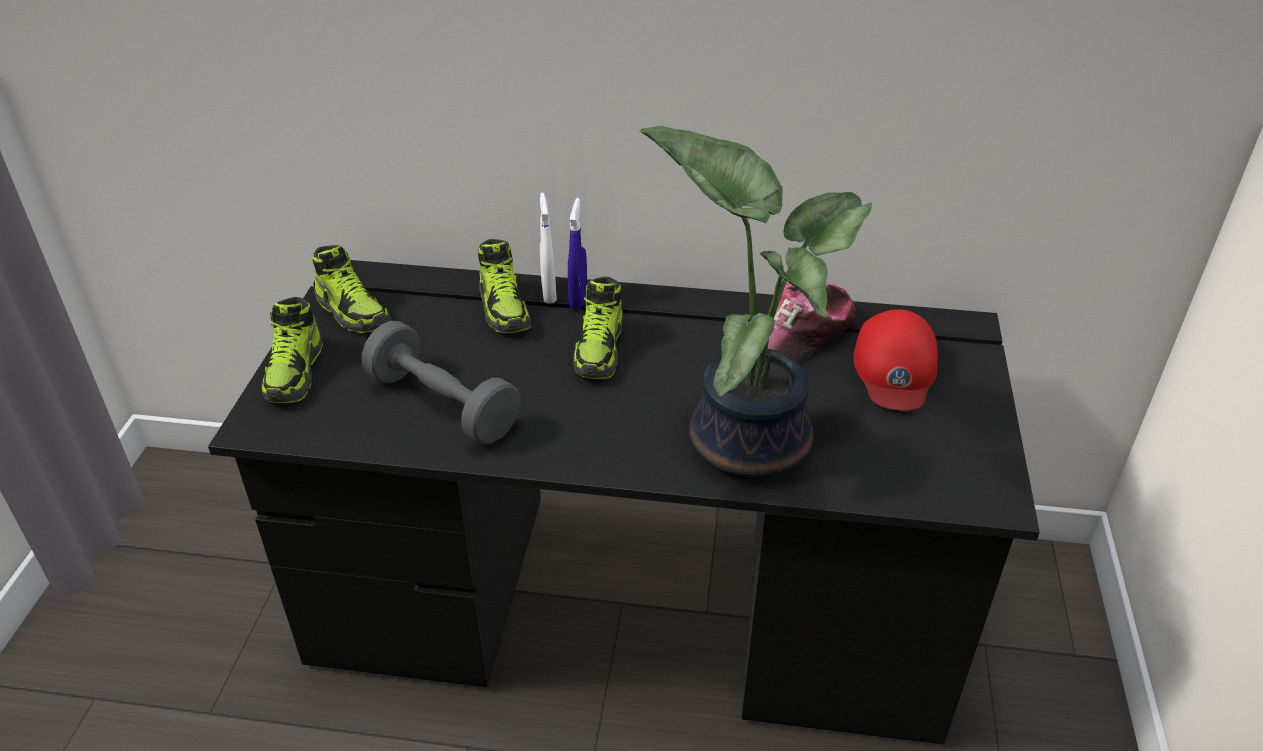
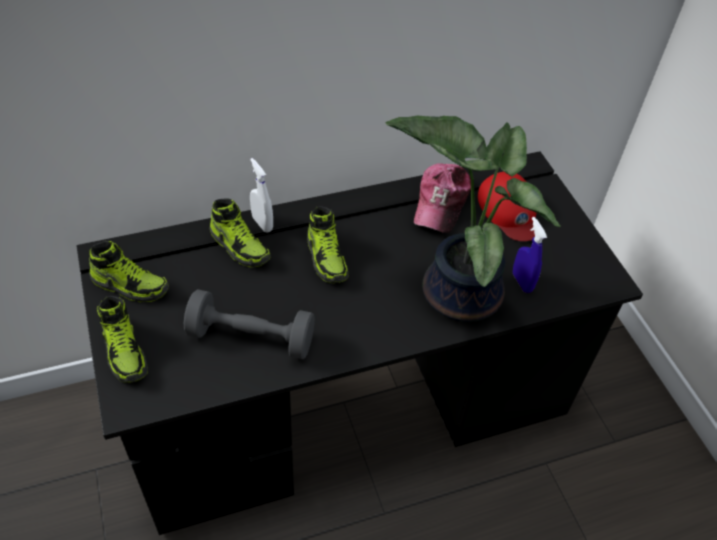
camera: 30 degrees left, 10 degrees up
(578, 299) = (285, 222): blue spray bottle -> blue spray bottle (522, 282)

